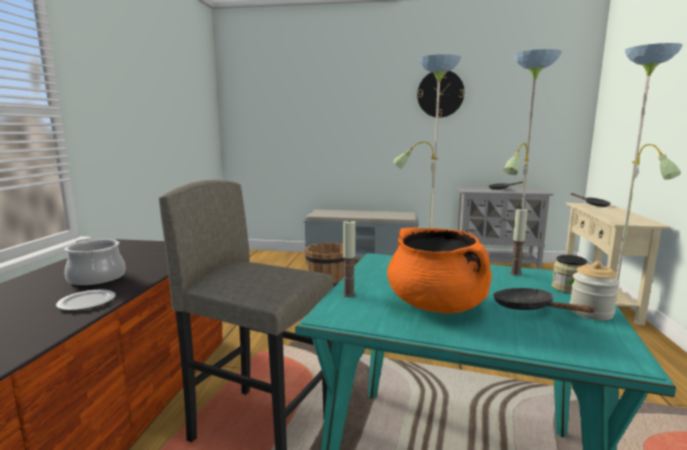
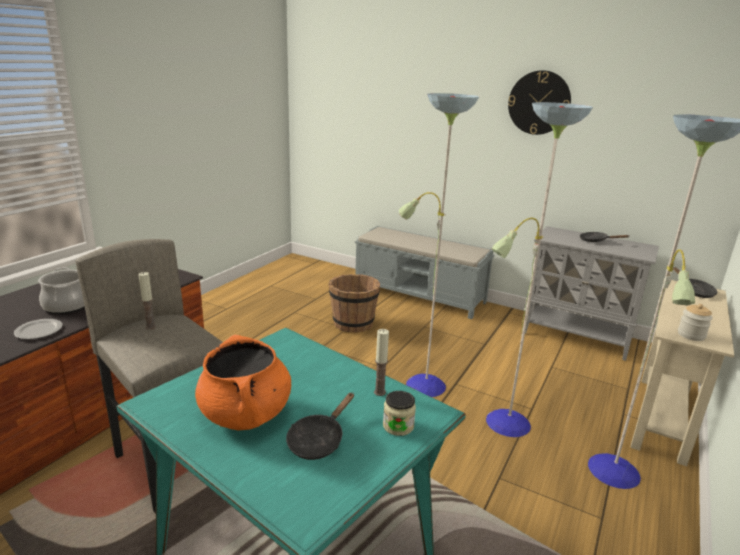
camera: 20 degrees right, 10 degrees up
(349, 294) = (195, 381): candle -> candle (150, 327)
(528, 308) = (318, 440): black frying pan -> black frying pan turned 135 degrees counterclockwise
(591, 312) = (367, 462): jar -> jar (691, 335)

